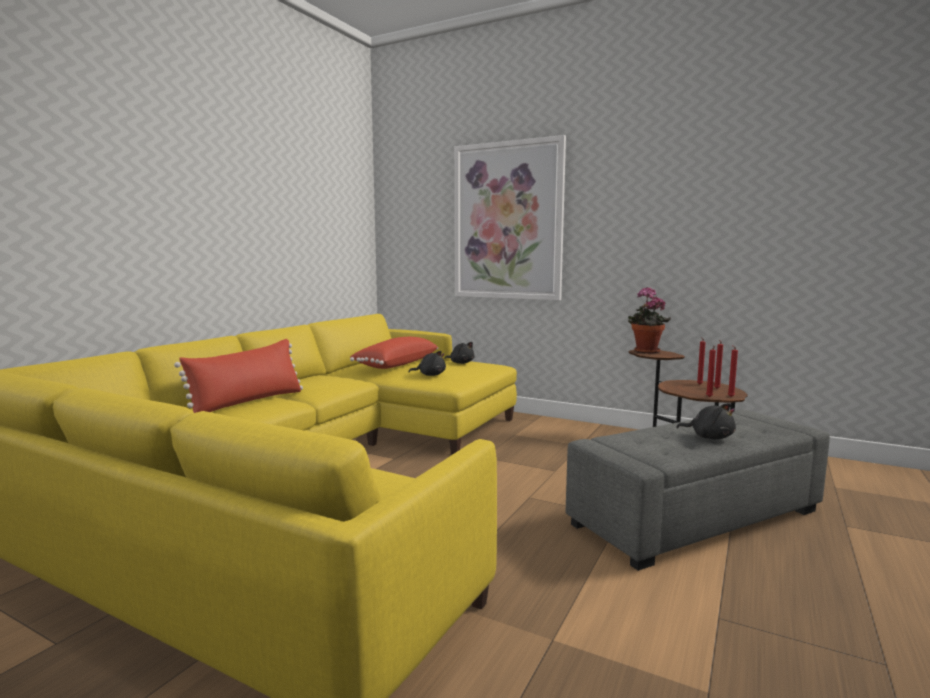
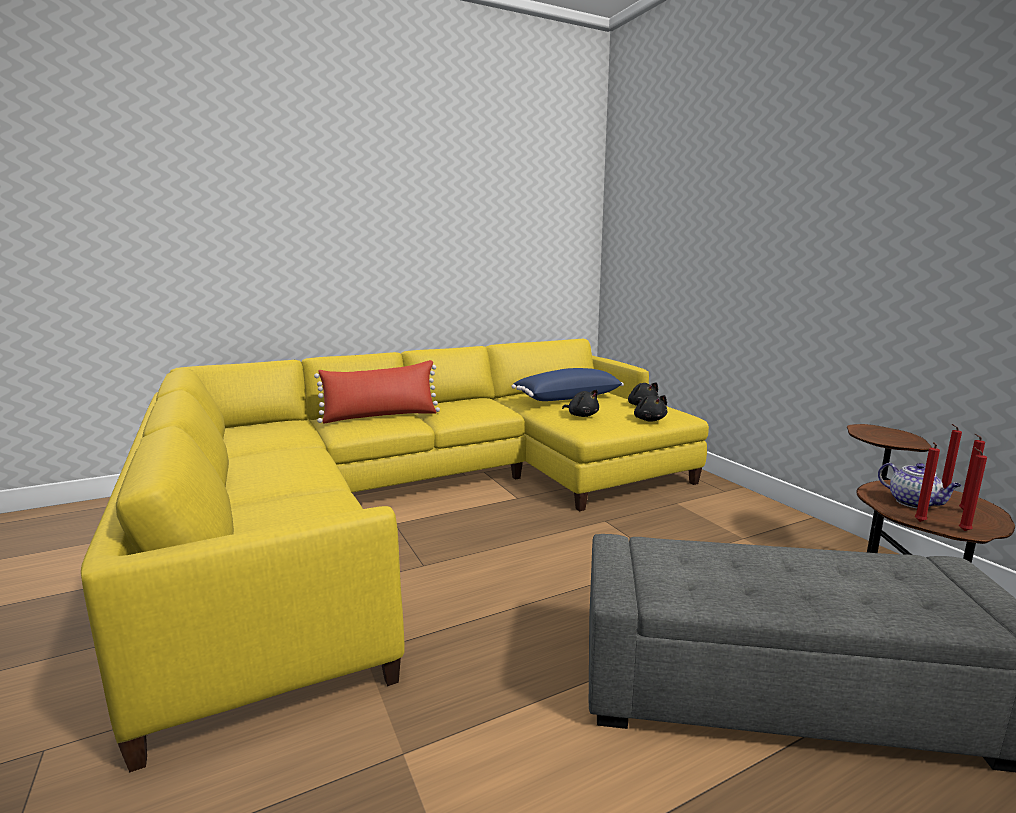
camera: 35 degrees right, 5 degrees up
(395, 365) = (566, 397): red pillow -> blue pillow
(507, 221) = (727, 233): picture -> none
(645, 352) = (872, 431): potted plant -> none
(693, 389) = (914, 503): none -> teapot
(709, 437) = (799, 585): black plush toy -> black plush toy (649, 420)

